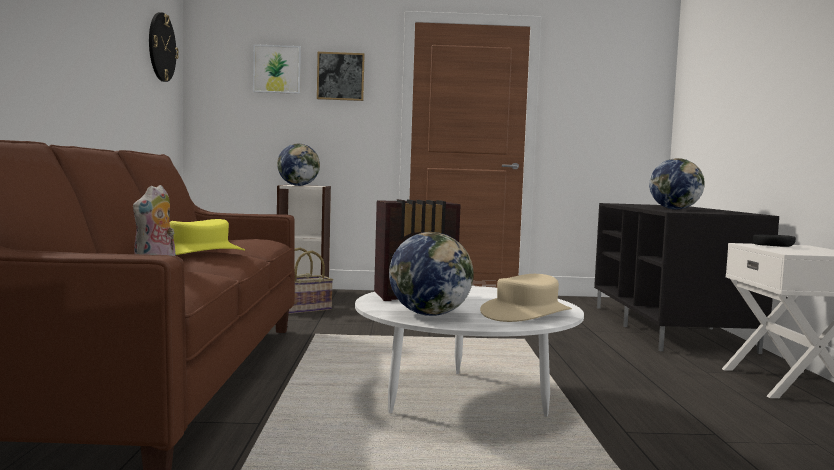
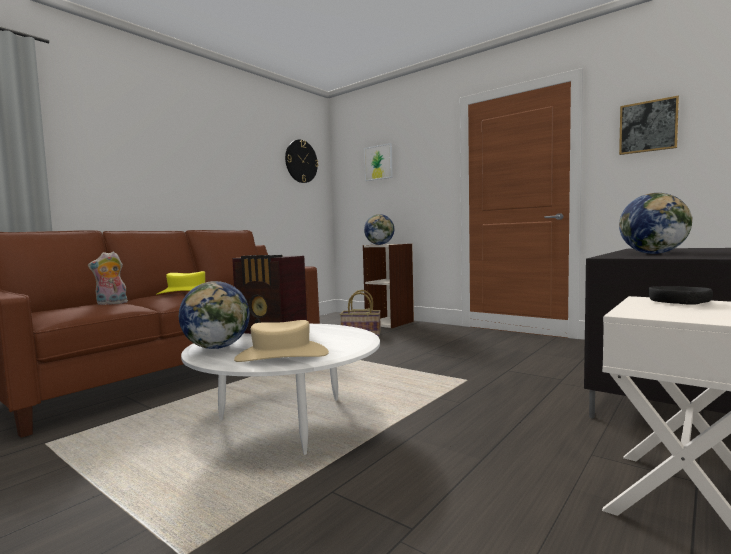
camera: 40 degrees right, 0 degrees up
(340, 76) = (417, 160): picture -> picture (648, 126)

